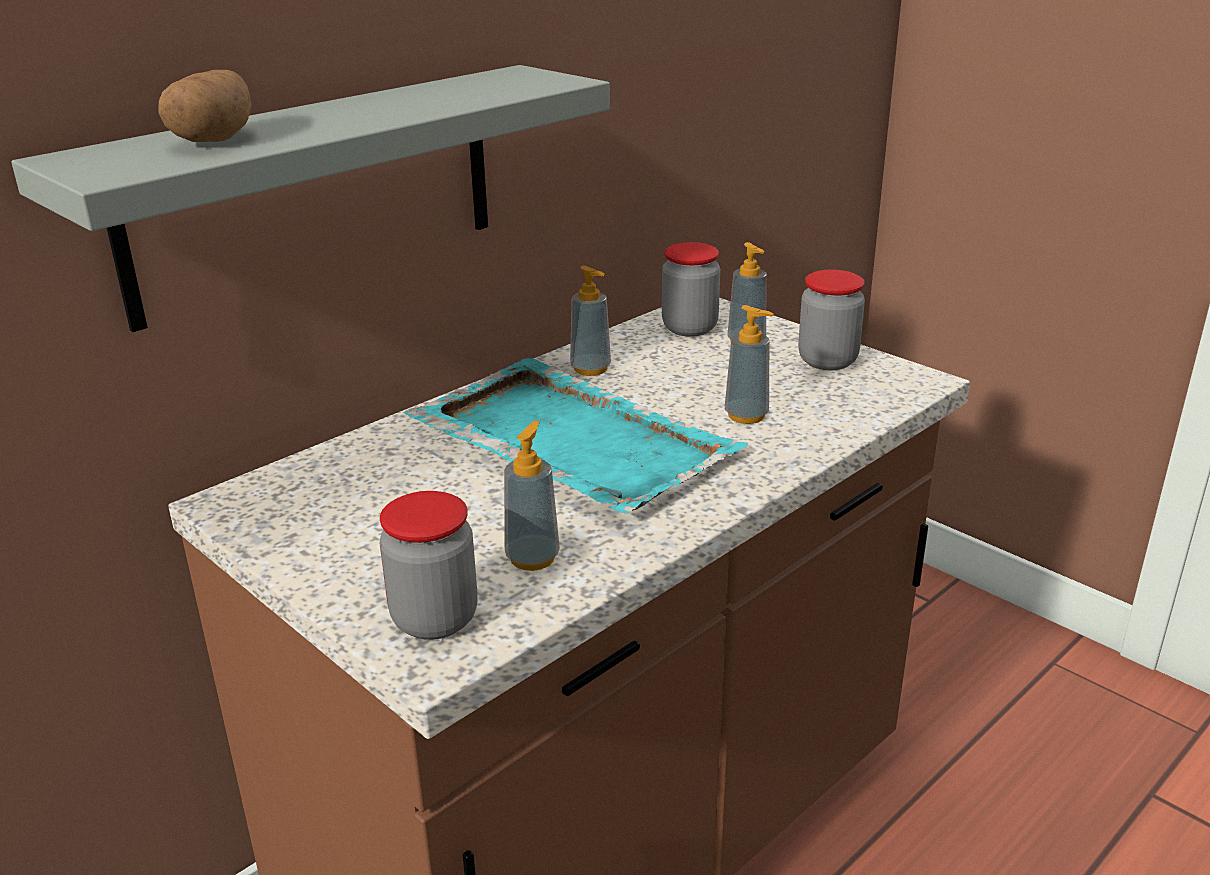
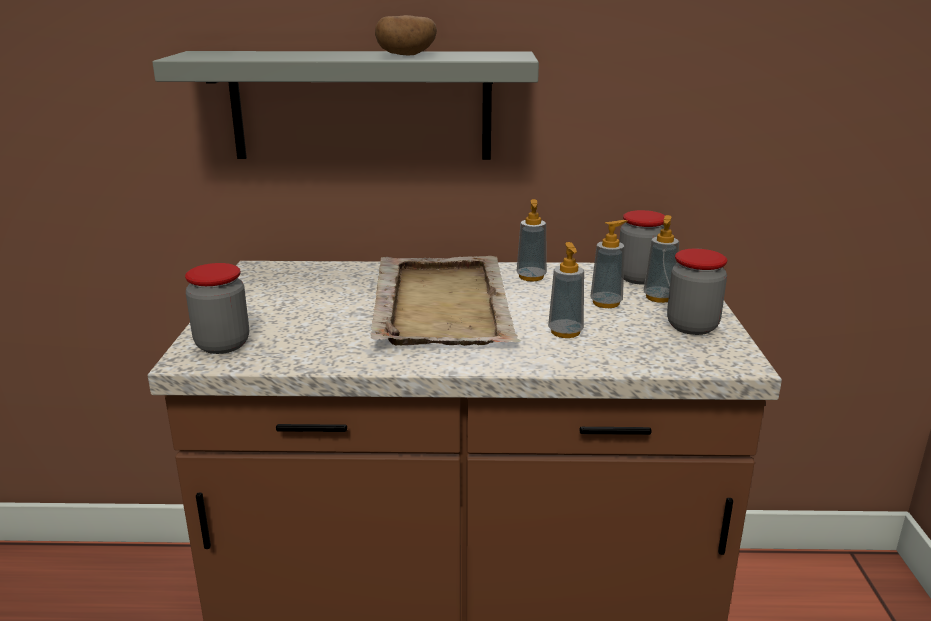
camera: 45 degrees right, 5 degrees down
(214, 140) = (265, 54): potato -> potato (407, 55)
(532, 558) = (310, 342): soap dispenser -> soap dispenser (606, 303)
(570, 440) = (442, 303): turquoise tray -> beige tray

